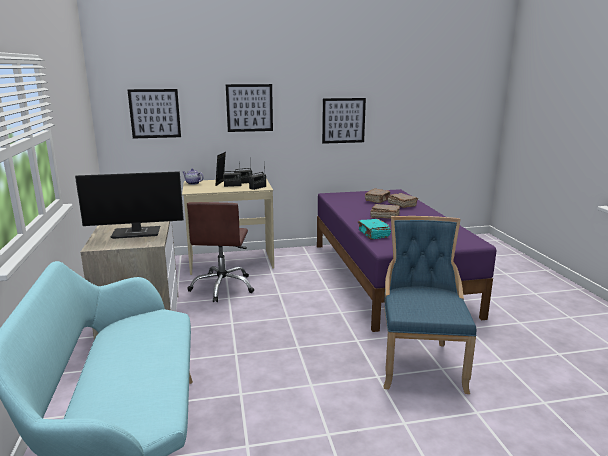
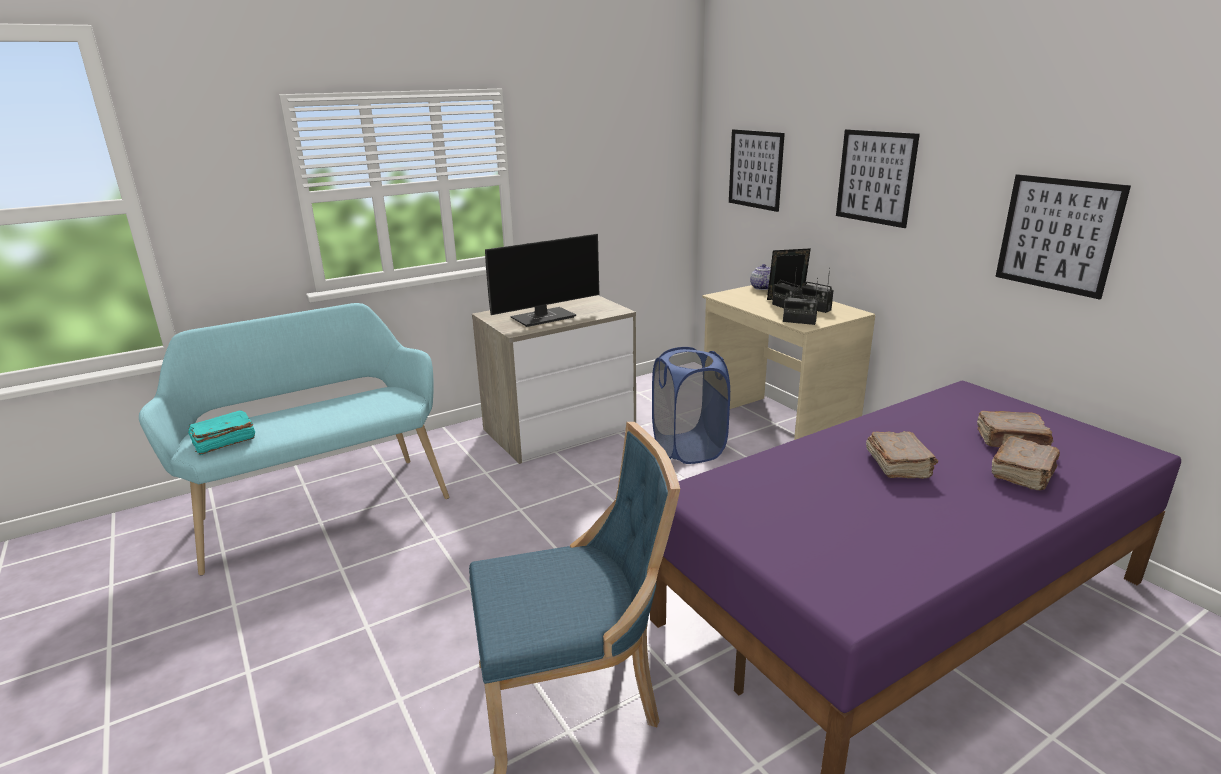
camera: 70 degrees right, 5 degrees up
(137, 233) = (544, 317): monitor -> monitor turned 90 degrees counterclockwise
(223, 287) = (688, 448): brown office chair -> blue laundry basket
(373, 234) = (766, 470): turquoise book -> turquoise book (223, 442)

